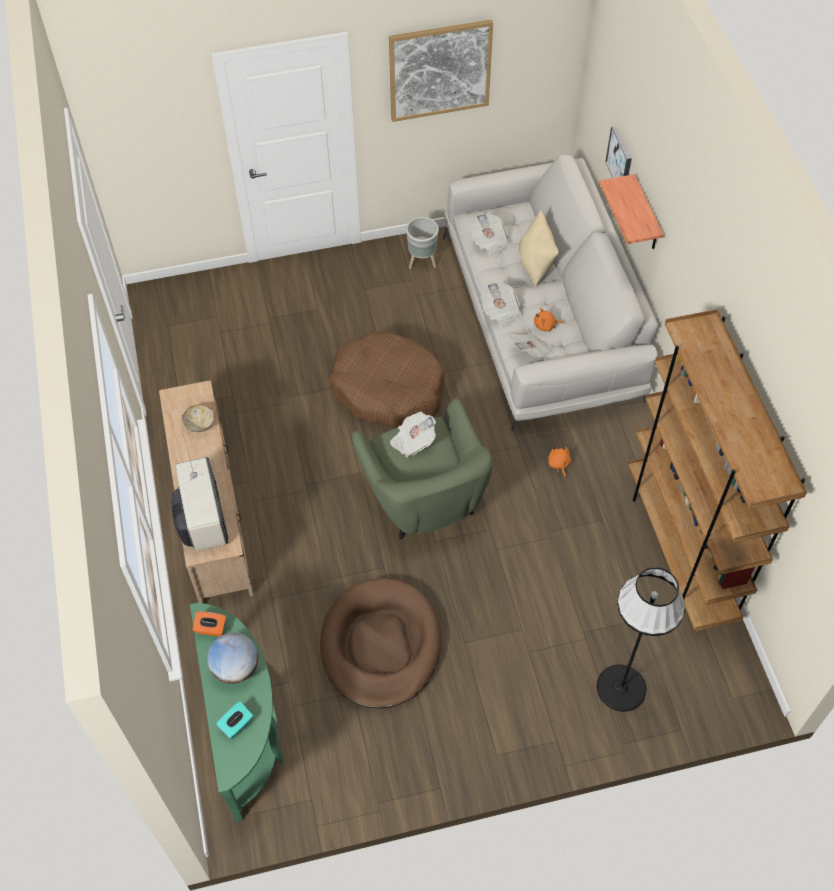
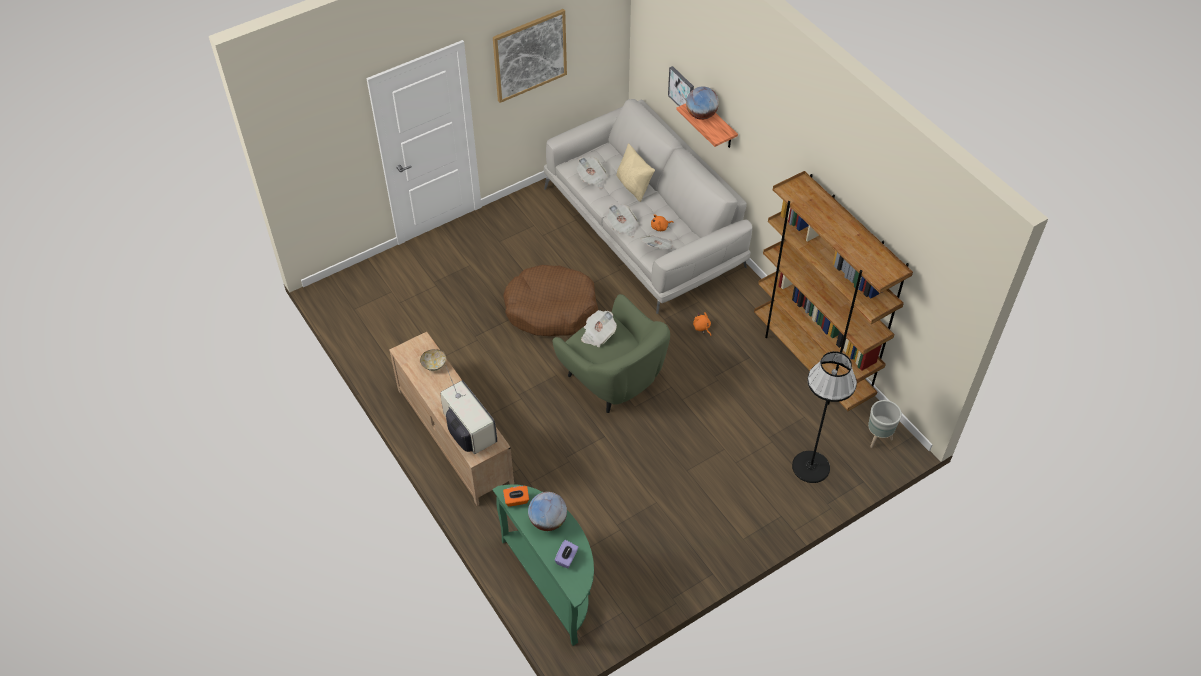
camera: 20 degrees left, 5 degrees down
(236, 724) = (566, 558): turquoise tissue box -> purple tissue box
(381, 645) = (626, 491): brown dog bed -> none
(422, 262) = (536, 210): grey planter -> grey planter (878, 437)
(626, 198) = (701, 115): none -> globe

